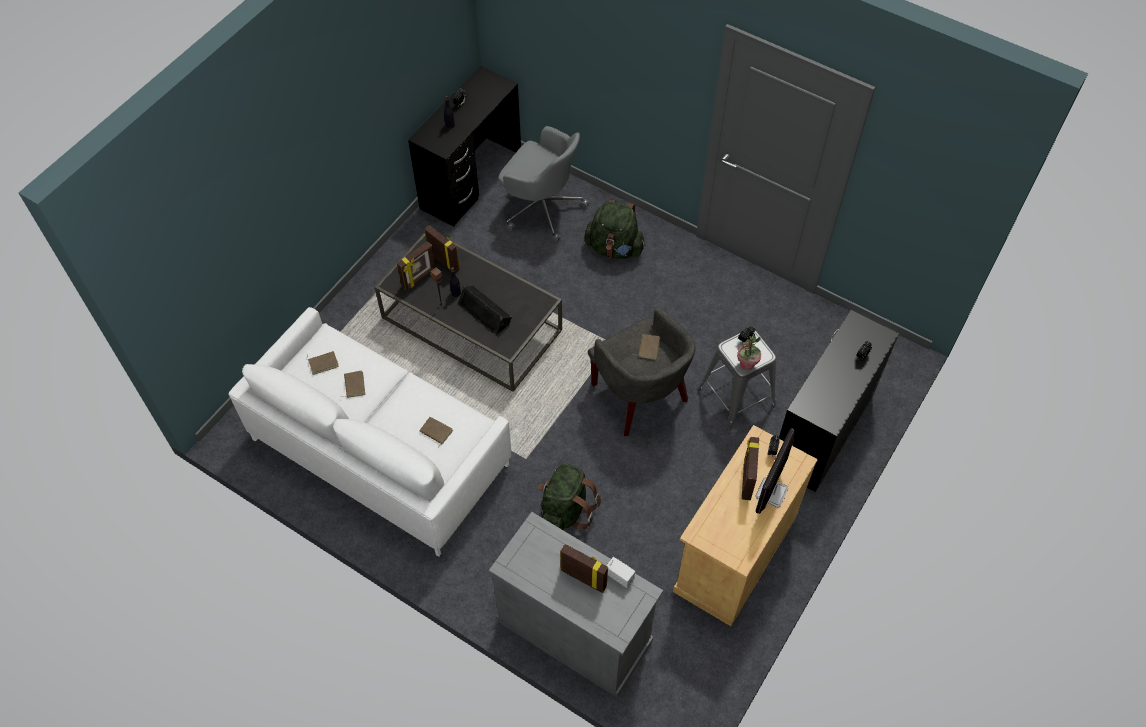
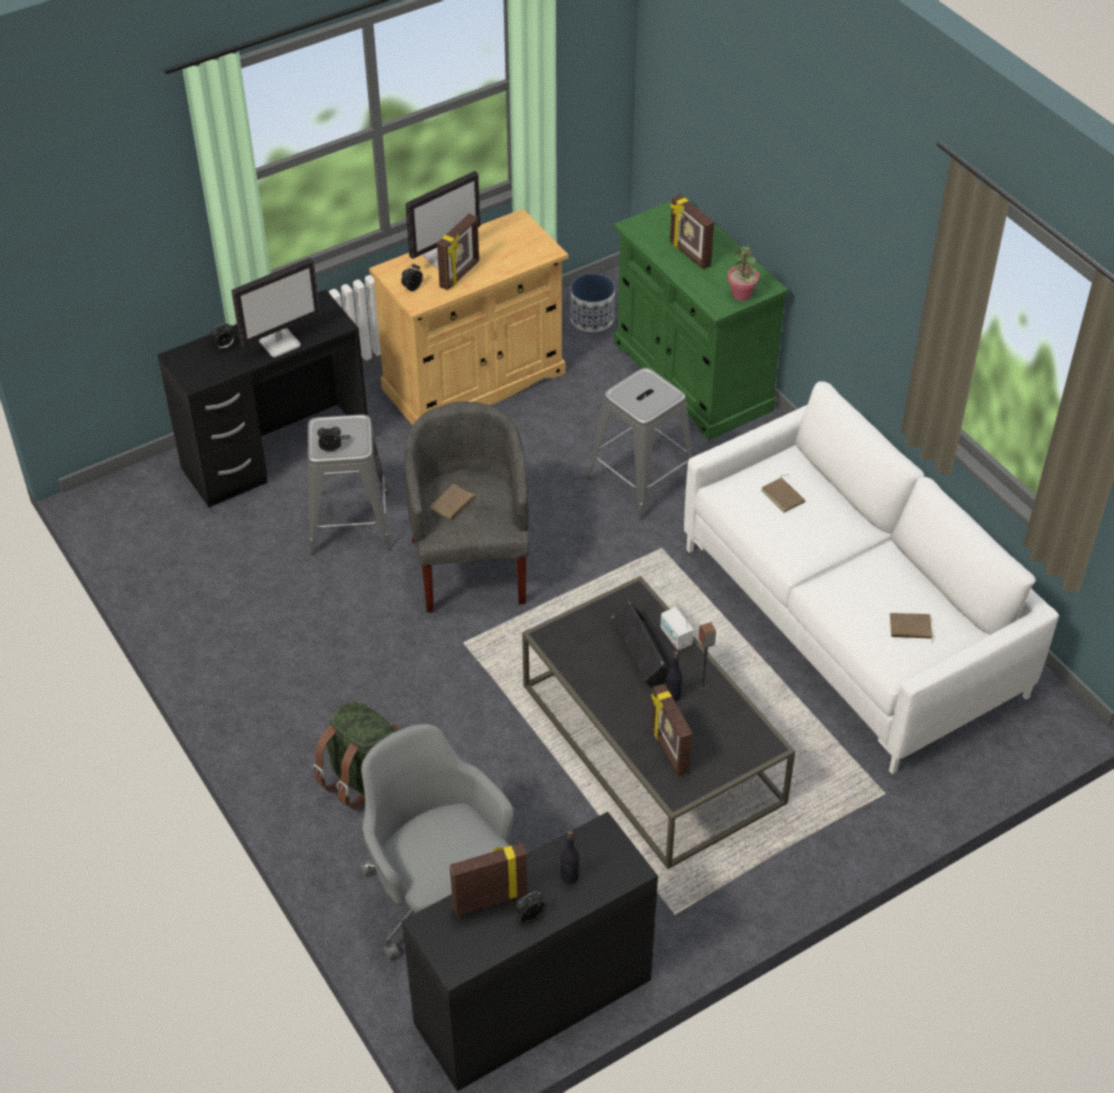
camera: 155 degrees left, 10 degrees down
(353, 385) = (875, 586): brown book -> none
(419, 278) = (719, 738): picture frame -> picture frame (489, 900)
(565, 510) = (641, 480): green backpack -> grey stool
(574, 631) = (692, 377): grey cabinet -> green cabinet
(619, 576) = (651, 245): radio -> radio (676, 637)
(684, 664) = (592, 318): none -> planter
(746, 364) = (351, 423): potted plant -> potted plant (741, 295)
(828, 374) = (280, 343): none -> monitor

